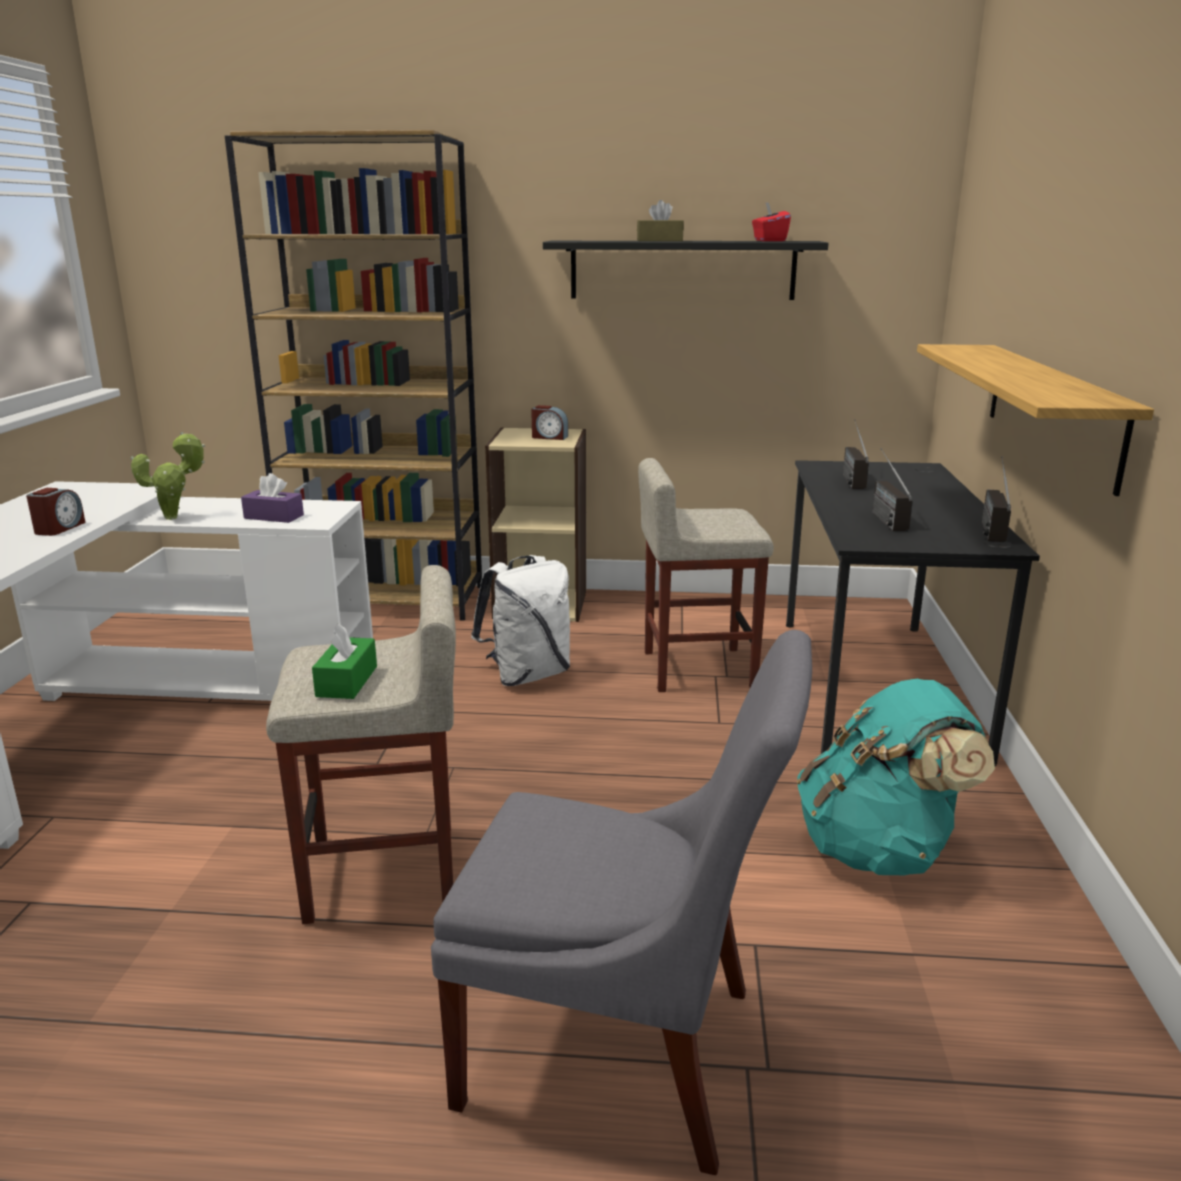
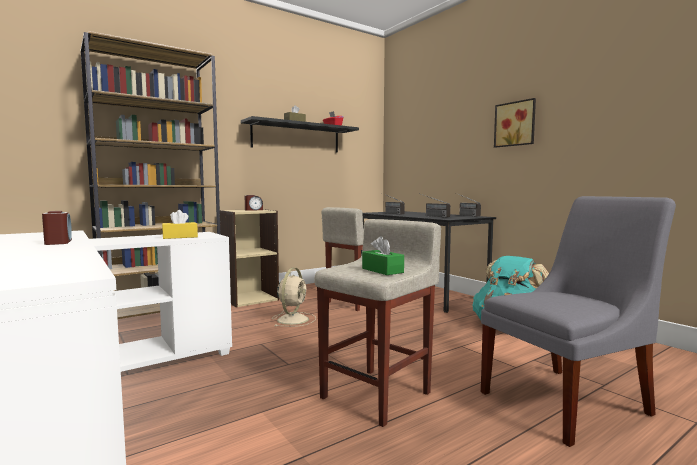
camera: 40 degrees left, 15 degrees down
(176, 517) = (112, 242): potted plant -> none
(274, 517) = (180, 237): purple tissue box -> yellow tissue box
(527, 675) = (293, 319): white backpack -> beige fan
(1051, 410) = (484, 169): shelf -> none
(1115, 294) = (515, 124): none -> picture

